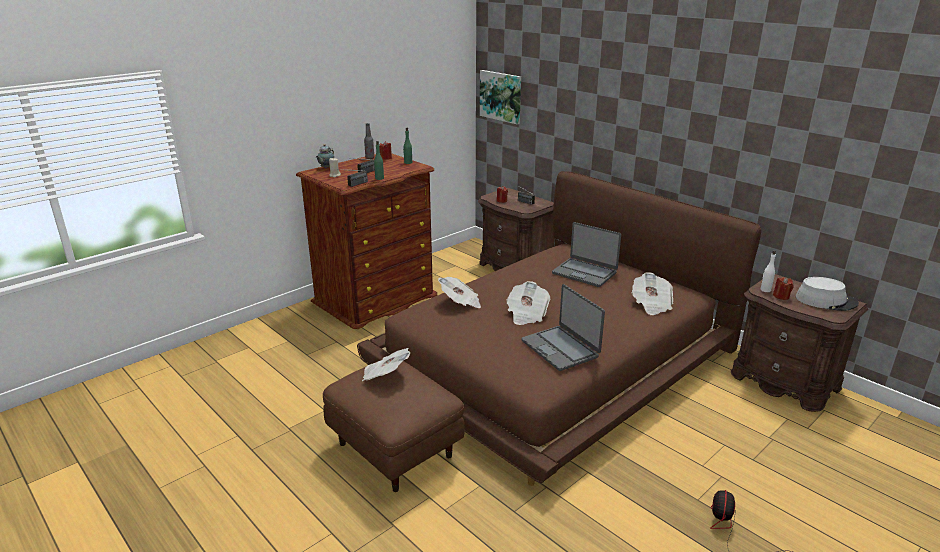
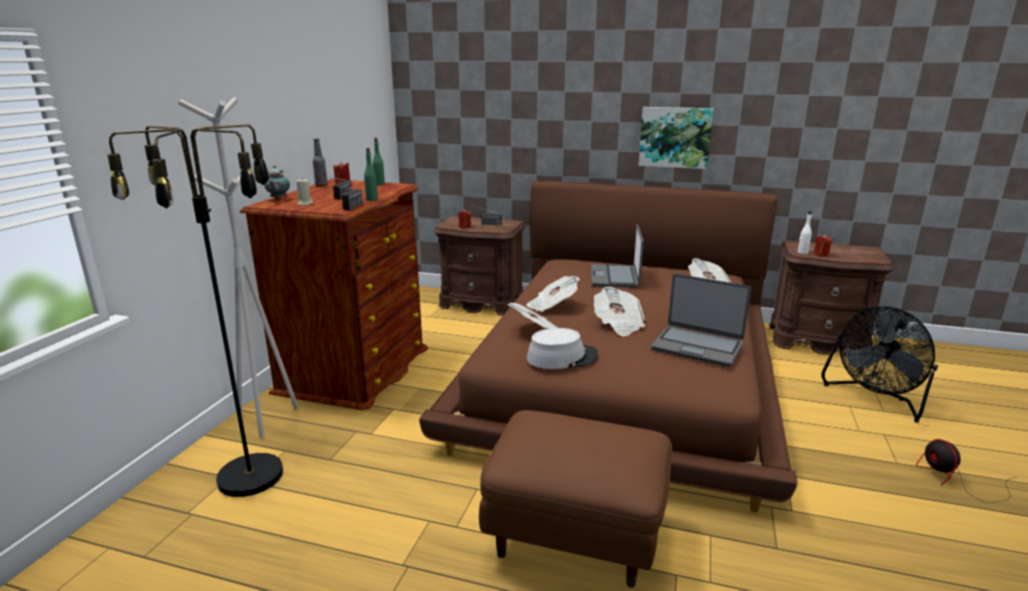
camera: 30 degrees left, 5 degrees down
(258, 351) = (249, 478): none -> floor lamp
(295, 318) = (266, 419): none -> grey clothes rack
(385, 376) = (551, 433): newspaper -> newspaper (552, 306)
(501, 96) = (433, 111): picture -> picture (675, 137)
(584, 273) = (615, 277): laptop -> laptop turned 90 degrees clockwise
(763, 444) = (873, 395): none -> black fan
(826, 301) = (853, 251): grey hat -> grey hat (562, 357)

